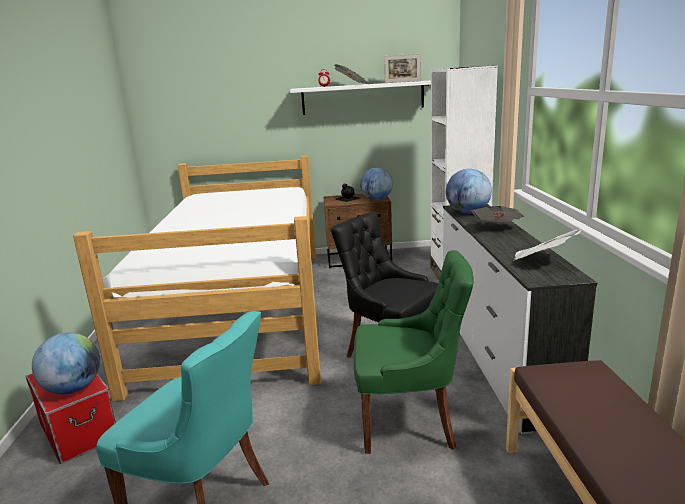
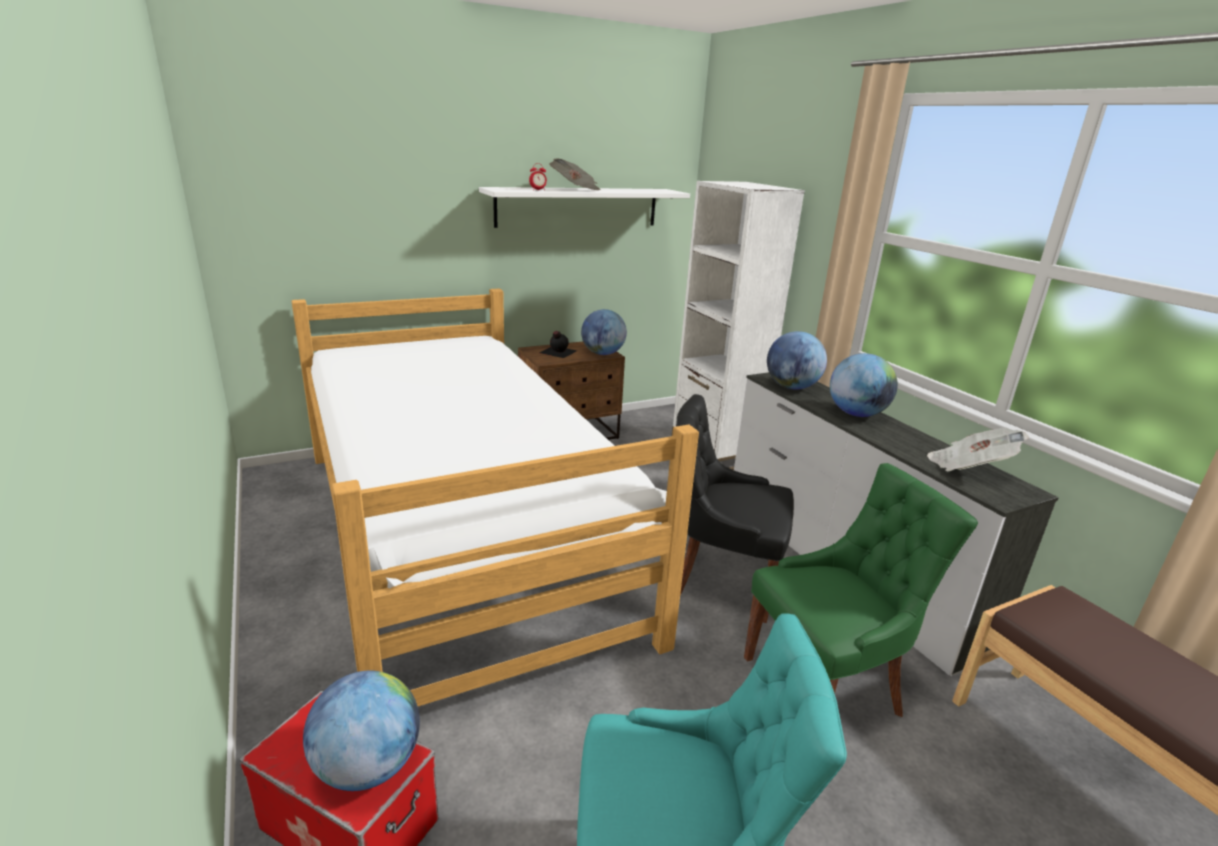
camera: 25 degrees left, 5 degrees up
(402, 82) = (640, 191): picture frame -> none
(496, 228) = (856, 414): newspaper -> globe

